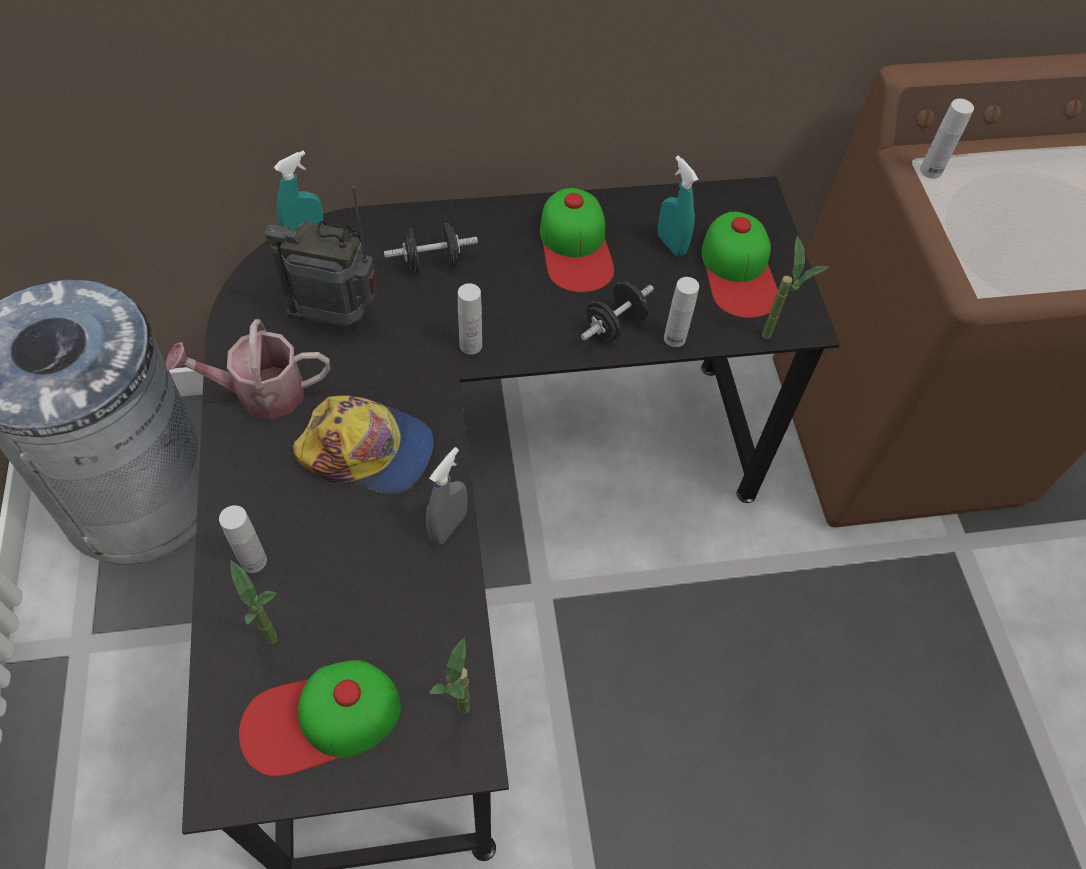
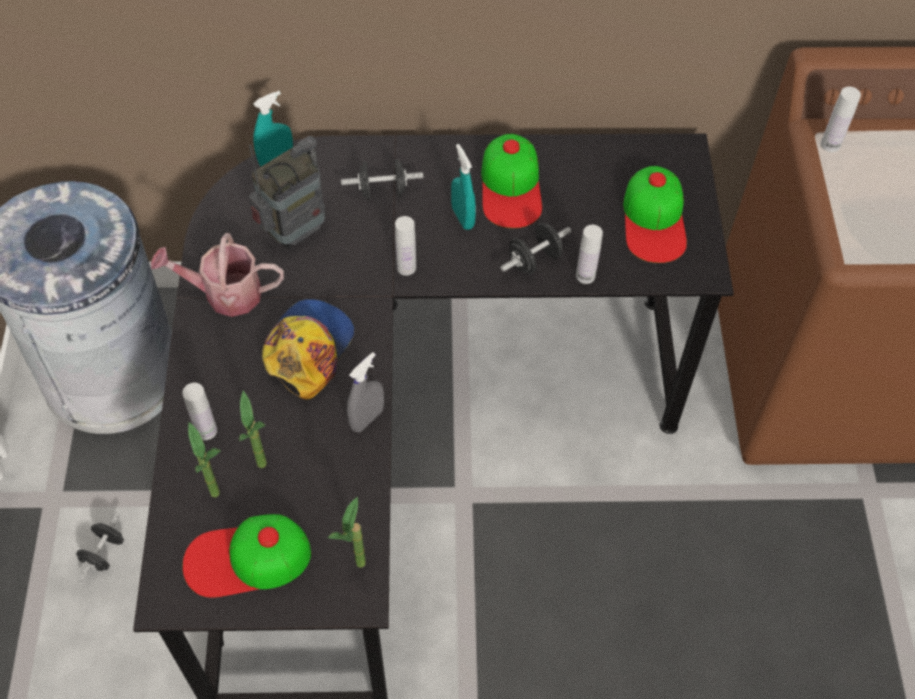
camera: 10 degrees right, 0 degrees up
(145, 702) = (104, 554): none -> black dumbbell
(337, 315) = (295, 232): radio -> radio turned 120 degrees clockwise
(367, 450) = (308, 349): cap -> cap turned 90 degrees counterclockwise
(671, 244) = (597, 190): turquoise spray bottle -> turquoise spray bottle (462, 217)
(773, 342) = (673, 286): potted plant -> potted plant (265, 472)

